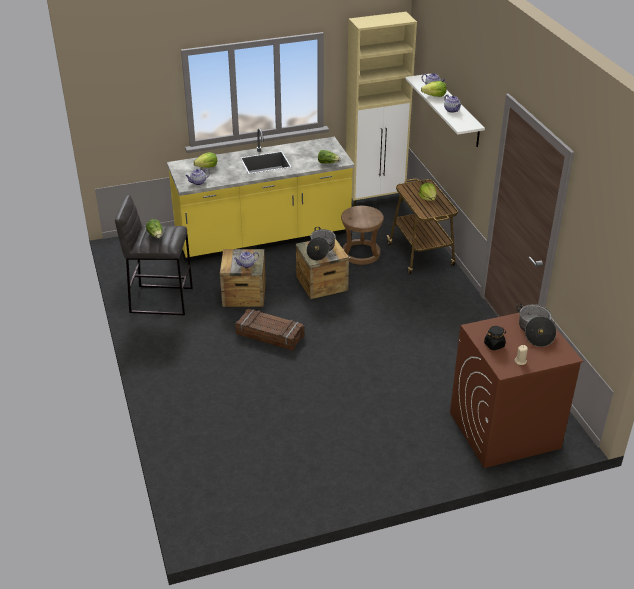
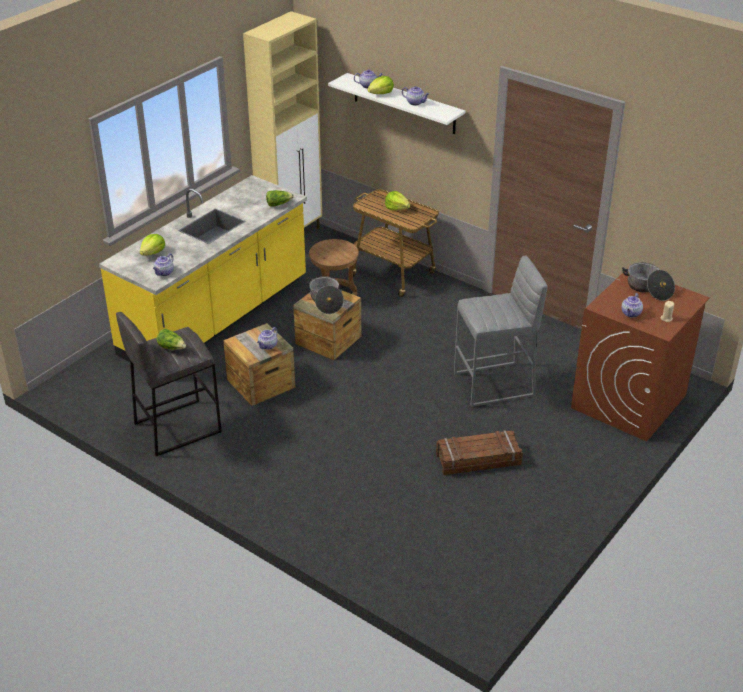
camera: 35 degrees left, 0 degrees up
(270, 334) = (333, 411): crate -> crate (478, 459)
(408, 368) = (495, 384): none -> grey stool
(494, 345) = (631, 314): black jar -> teapot

